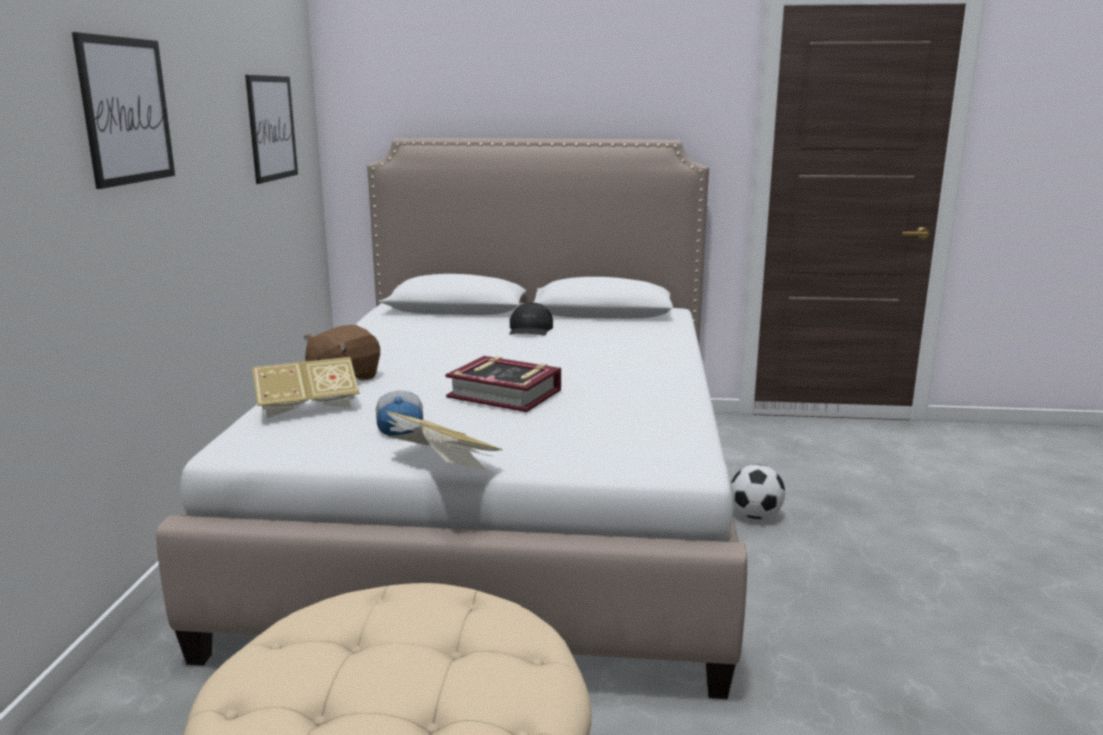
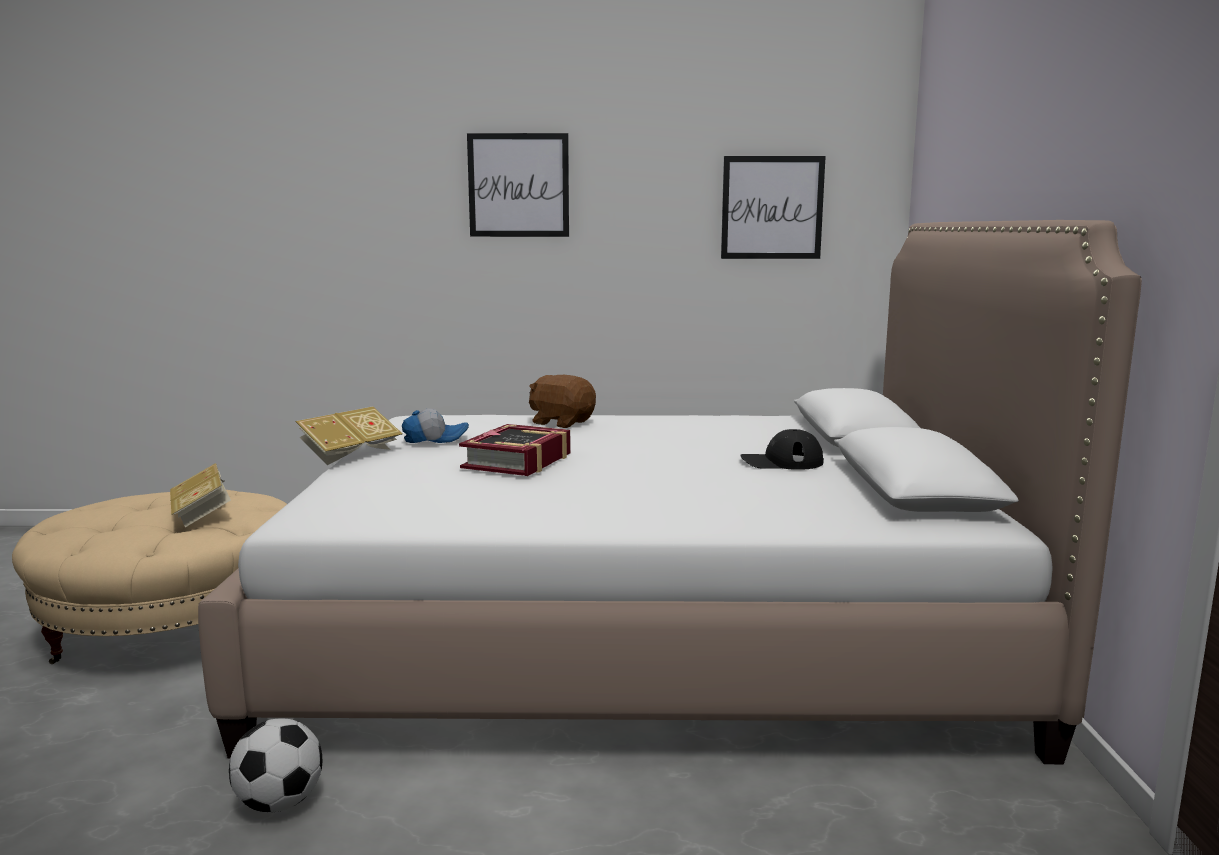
camera: 85 degrees right, 5 degrees down
(307, 407) = (478, 418): book -> book (201, 514)
(755, 515) = (655, 814): football -> football (279, 803)

